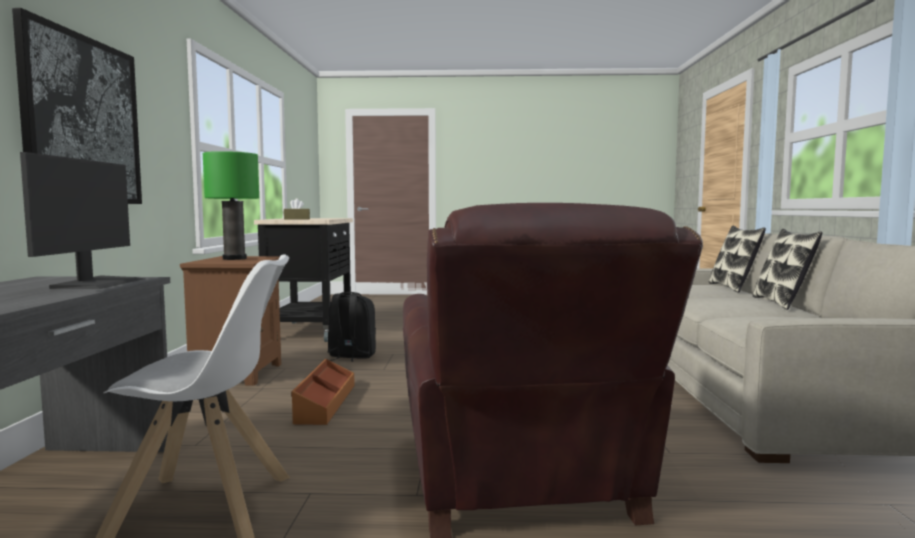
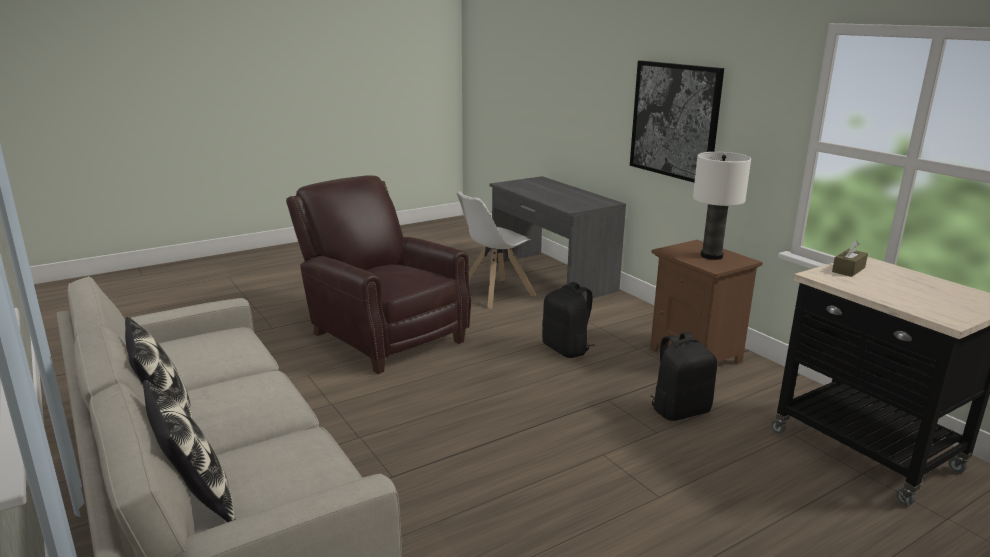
camera: 145 degrees right, 15 degrees up
(98, 283) = (565, 203): monitor -> none
(234, 258) = (712, 256): green table lamp -> white table lamp
(324, 403) = (566, 349): brown storage box -> black backpack

